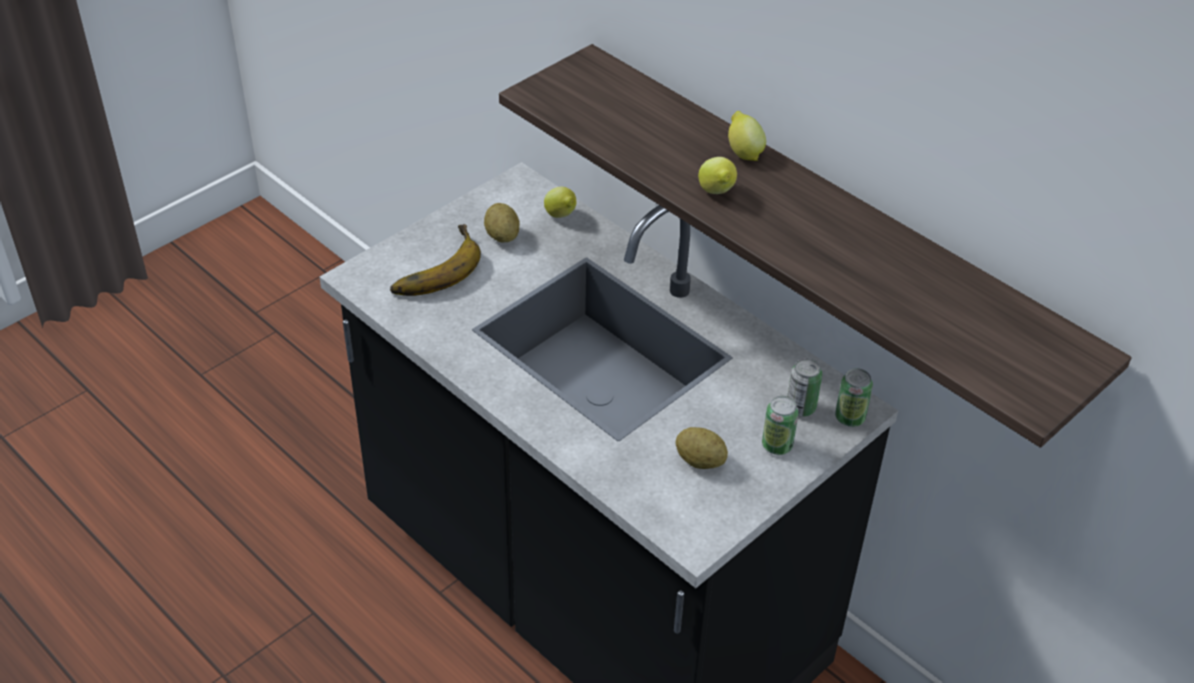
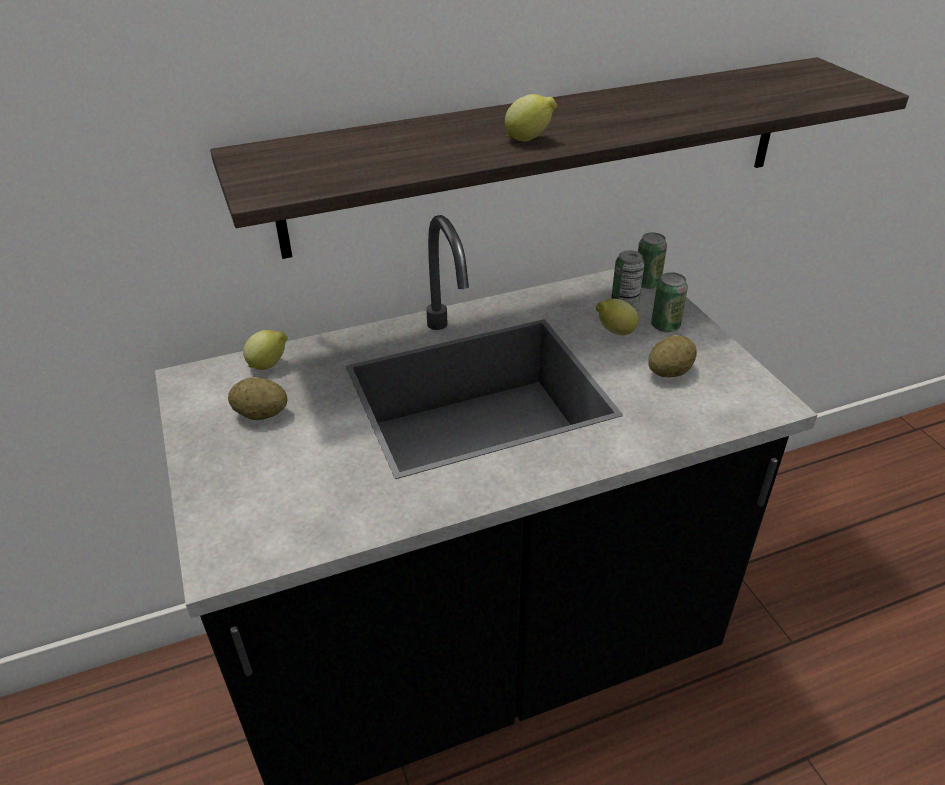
camera: 65 degrees left, 5 degrees down
(432, 267) = (265, 485): banana -> none
(743, 153) = (476, 118): lemon -> lemon (614, 332)

